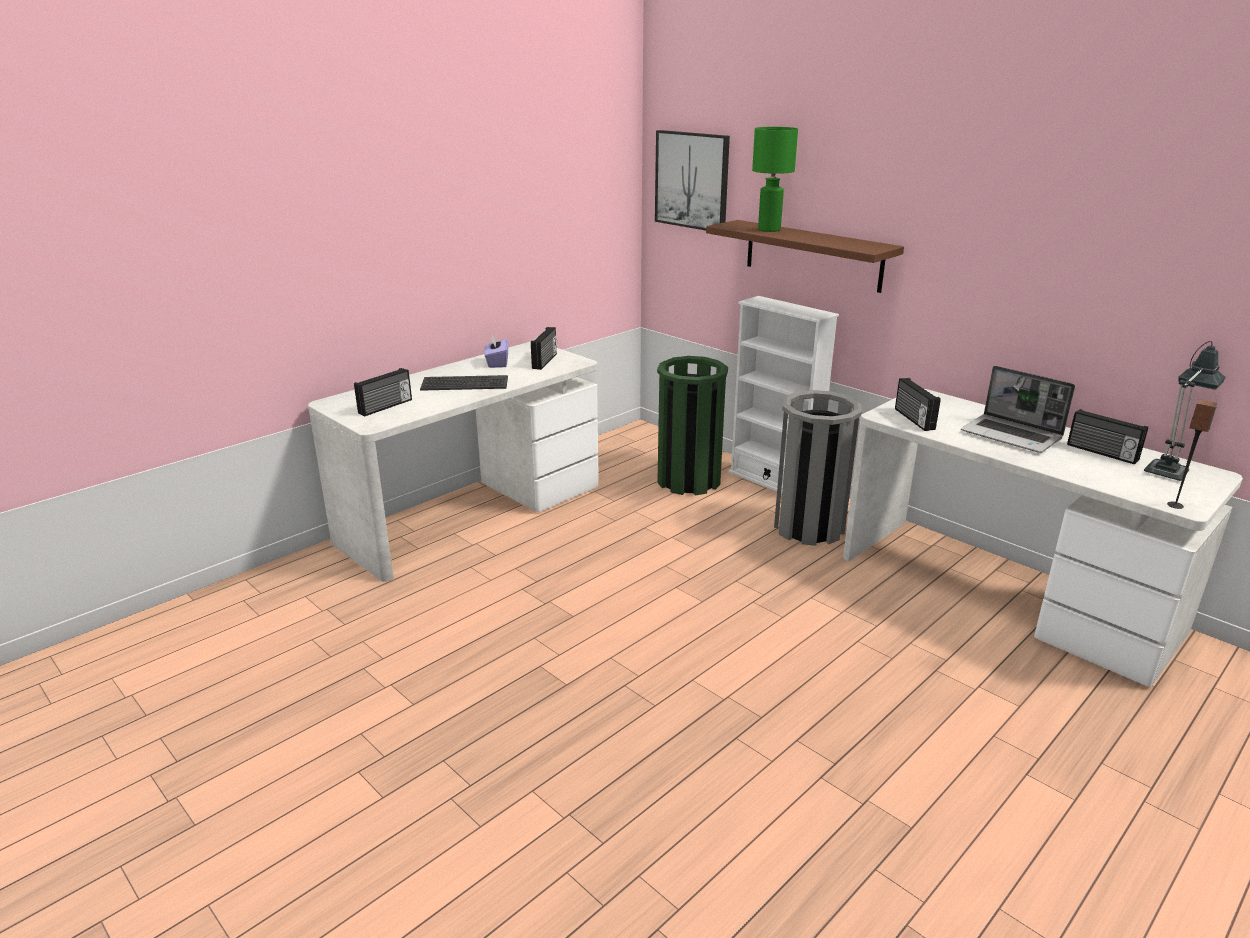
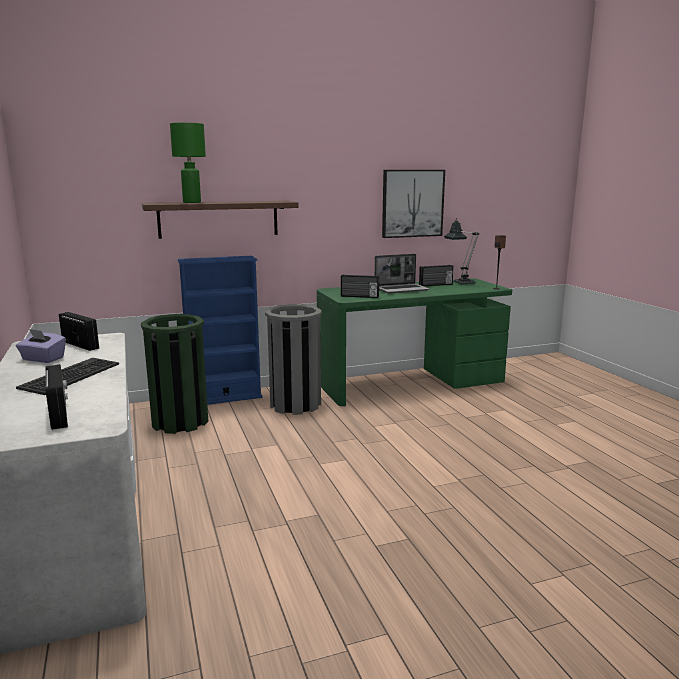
camera: 65 degrees left, 10 degrees down
(692, 180) = (83, 175): picture -> picture (412, 203)
(773, 481) = (225, 398): white bookcase -> blue bookcase
(1004, 592) = (410, 383): white desk -> green desk

